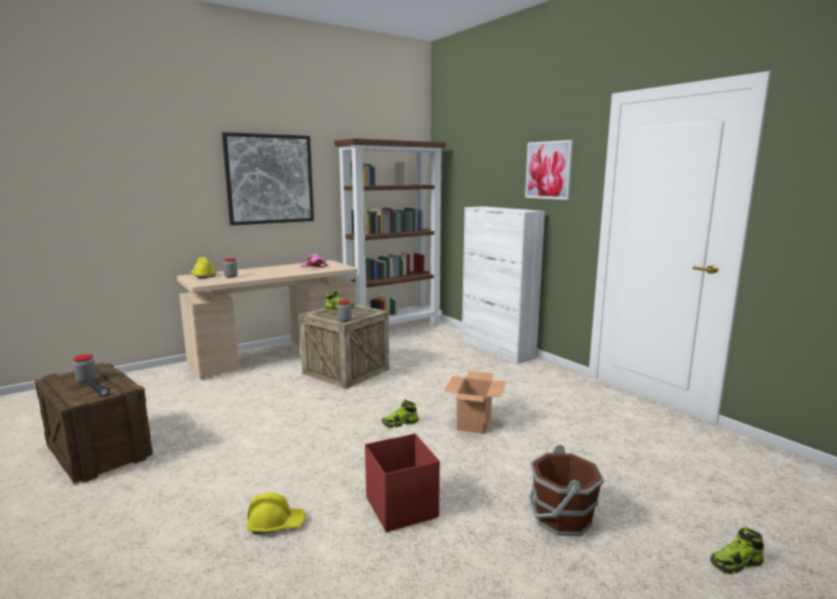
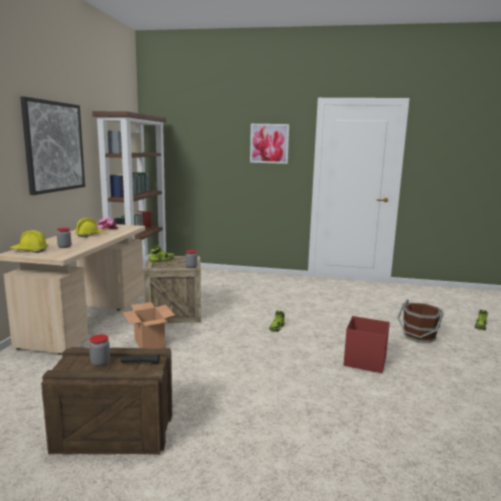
camera: 45 degrees left, 0 degrees up
(276, 524) = (335, 397): yellow hard hat -> yellow hard hat (90, 235)
(474, 423) = (310, 314): cardboard box -> cardboard box (150, 343)
(497, 349) = (236, 274): white cabinet -> none

